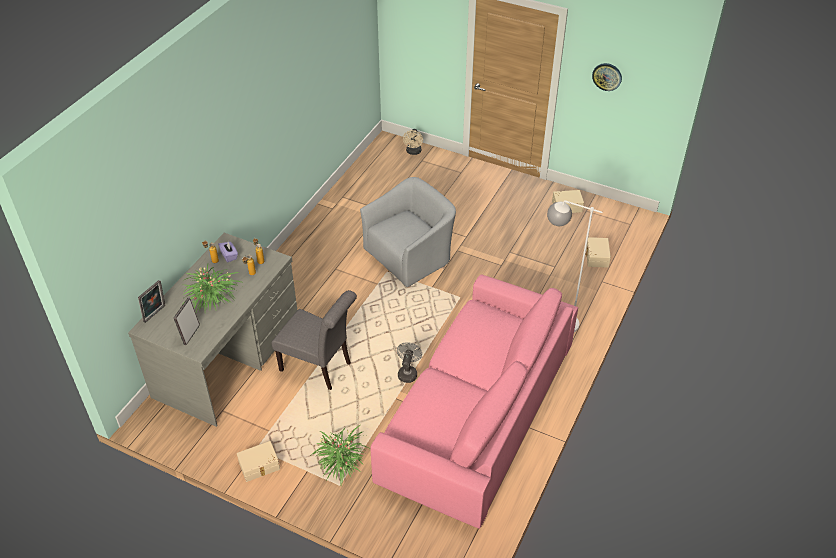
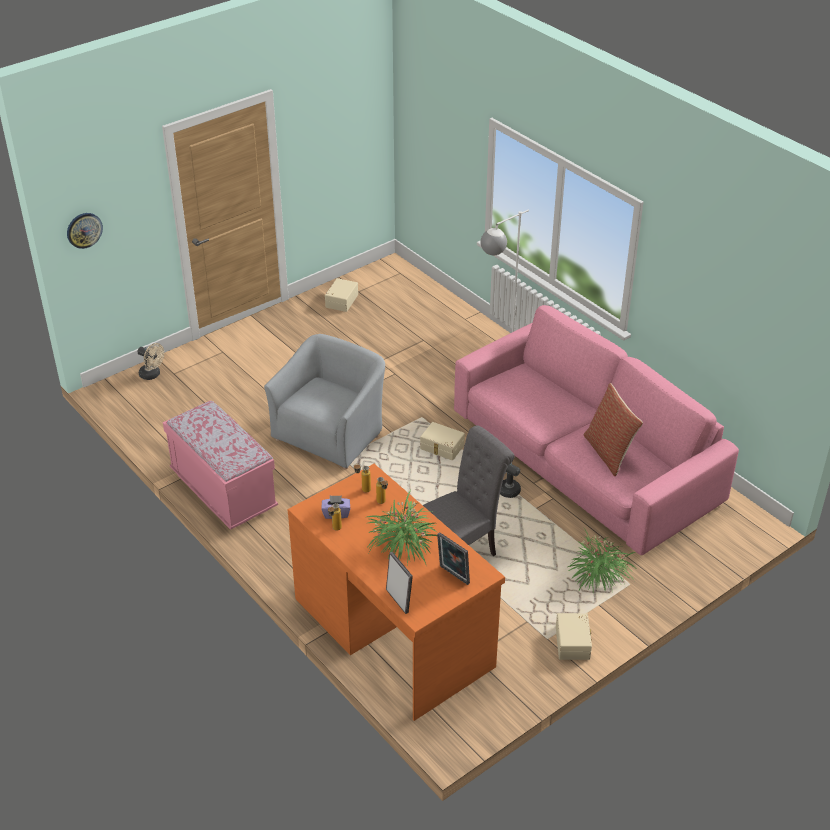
camera: 65 degrees left, 5 degrees down
(228, 359) = (394, 630): grey desk -> orange desk
(319, 228) = (223, 491): none -> pink bench
(410, 256) = (331, 433): grey armchair -> grey armchair turned 45 degrees clockwise
(438, 407) = (609, 453): none -> pillow
(596, 257) = (429, 310): beige storage box -> beige storage box (441, 448)
(607, 76) = (324, 139): wall clock -> wall clock (84, 230)

